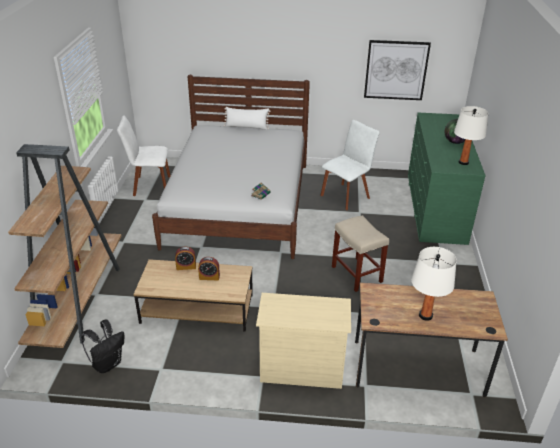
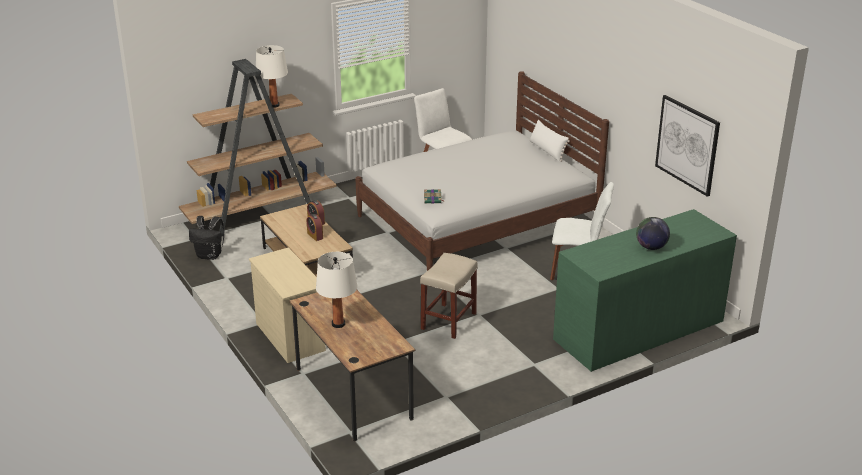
camera: 55 degrees right, 5 degrees down
(463, 162) = (609, 263): white table lamp -> white table lamp (274, 105)

